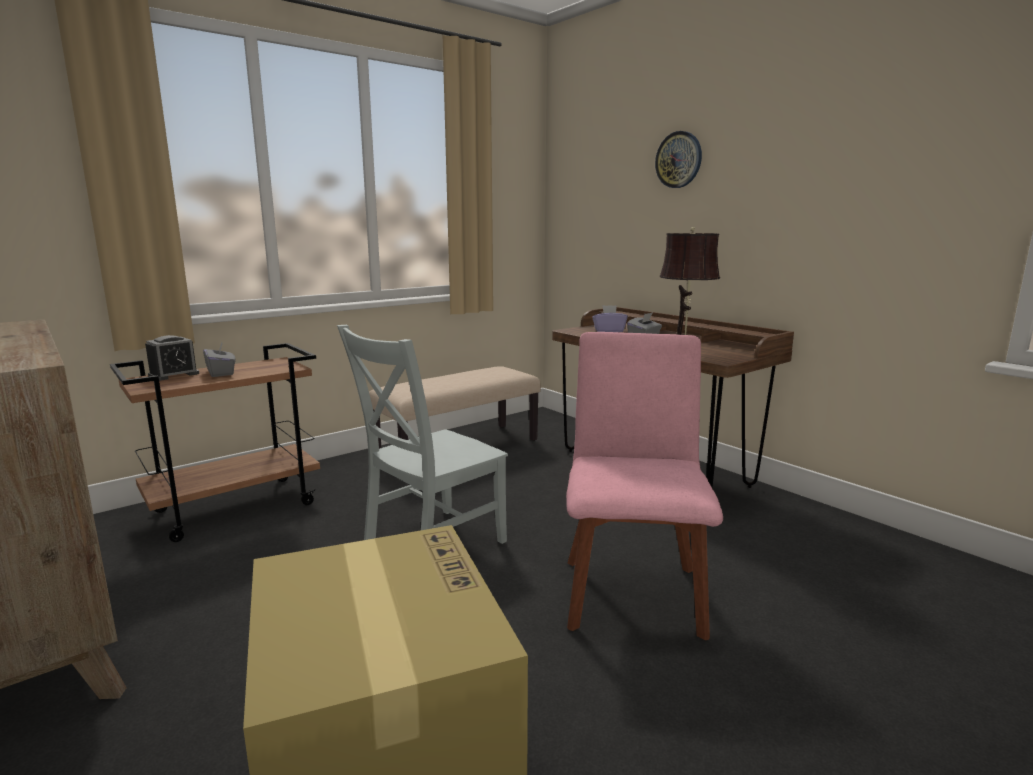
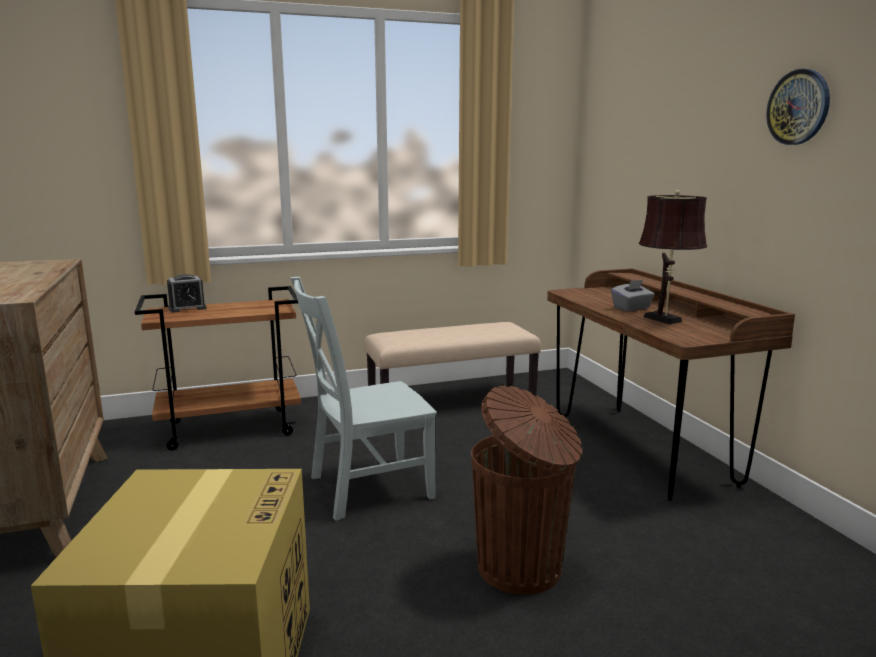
camera: 20 degrees right, 0 degrees up
(221, 373) = (223, 309): grey tissue box -> none
(608, 331) = (607, 295): purple tissue box -> none
(632, 591) = (522, 569): pink chair -> brown trash can
(679, 160) = (696, 111): wall clock -> wall clock (798, 107)

